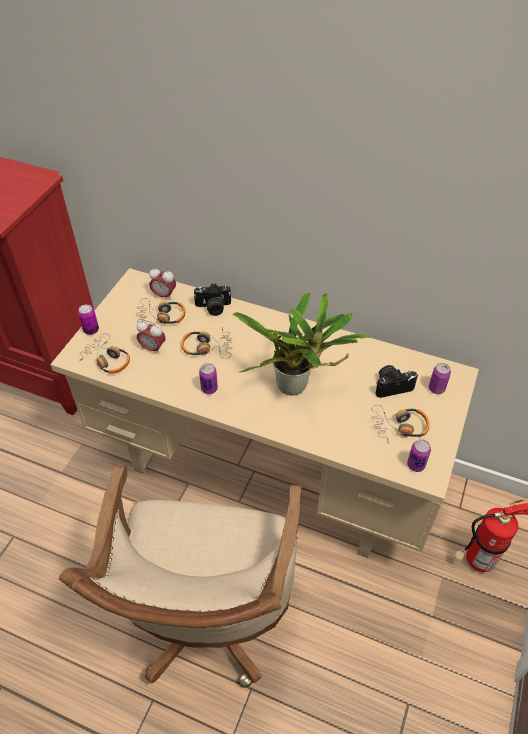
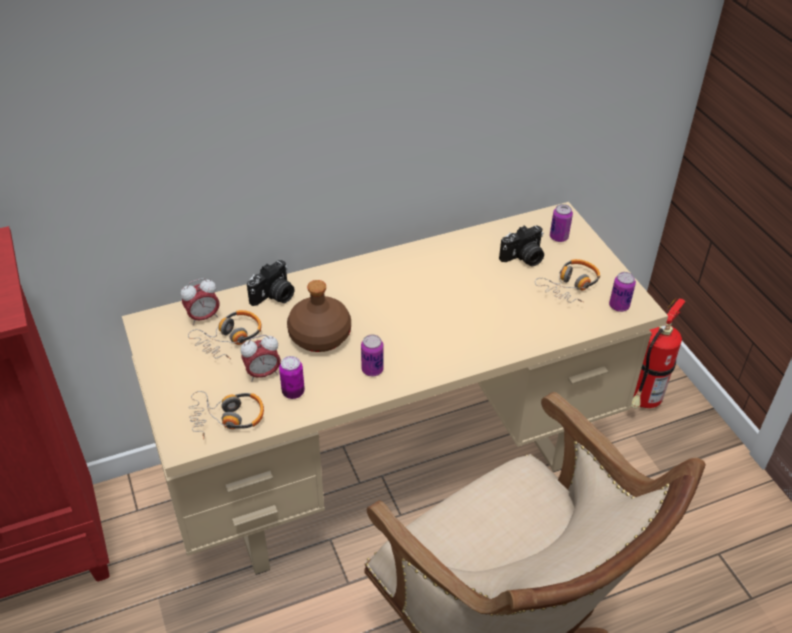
camera: 45 degrees left, 5 degrees down
(91, 330) = (166, 403): can -> can (293, 392)
(207, 347) = (319, 335): headphones -> brown bottle
(296, 387) = (449, 313): potted plant -> none
(392, 386) = (523, 258): camera -> camera turned 150 degrees counterclockwise

